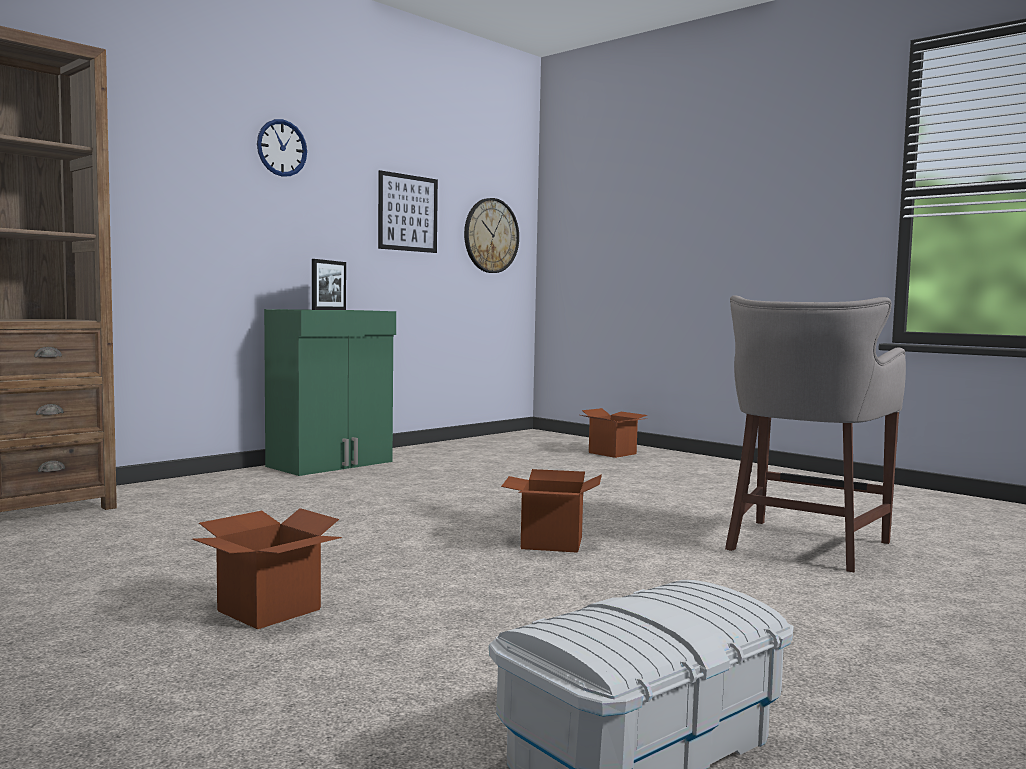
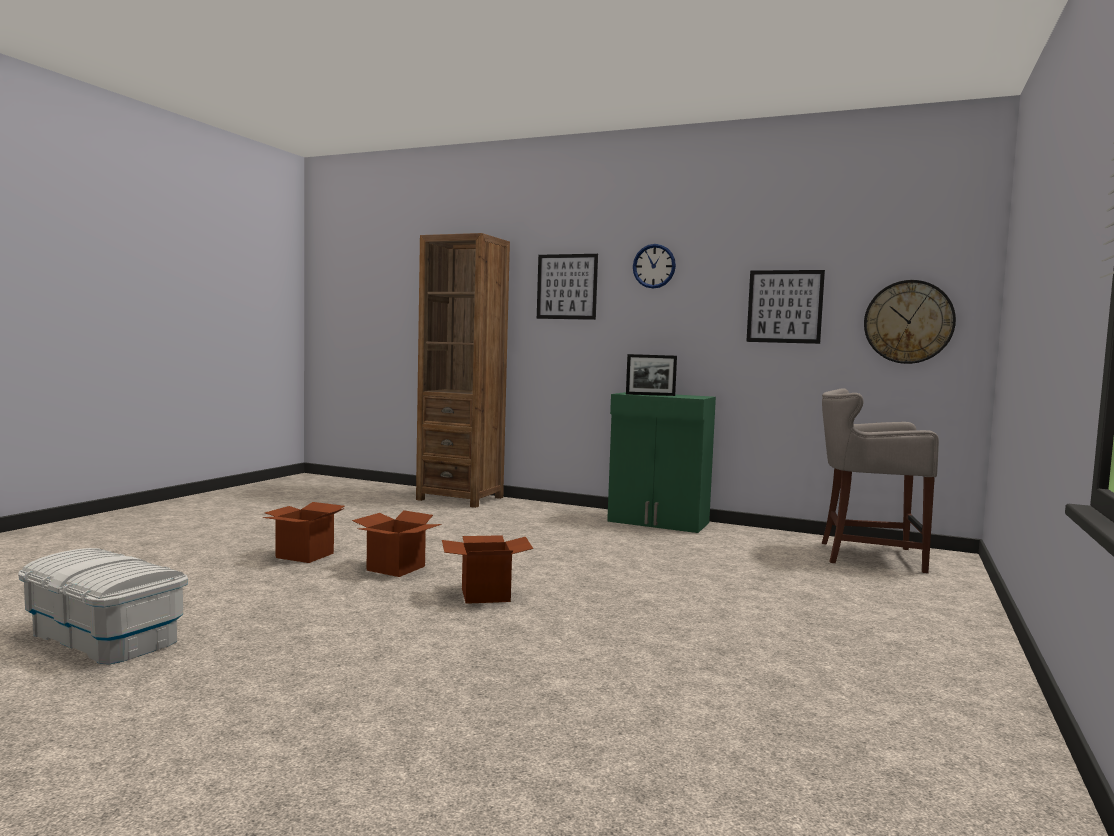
camera: 70 degrees right, 0 degrees up
(165, 157) = (567, 286): none -> picture
(612, 453) = (907, 591): cardboard box -> cardboard box (396, 568)
(803, 546) = (564, 683): grey stool -> grey stool (867, 556)

